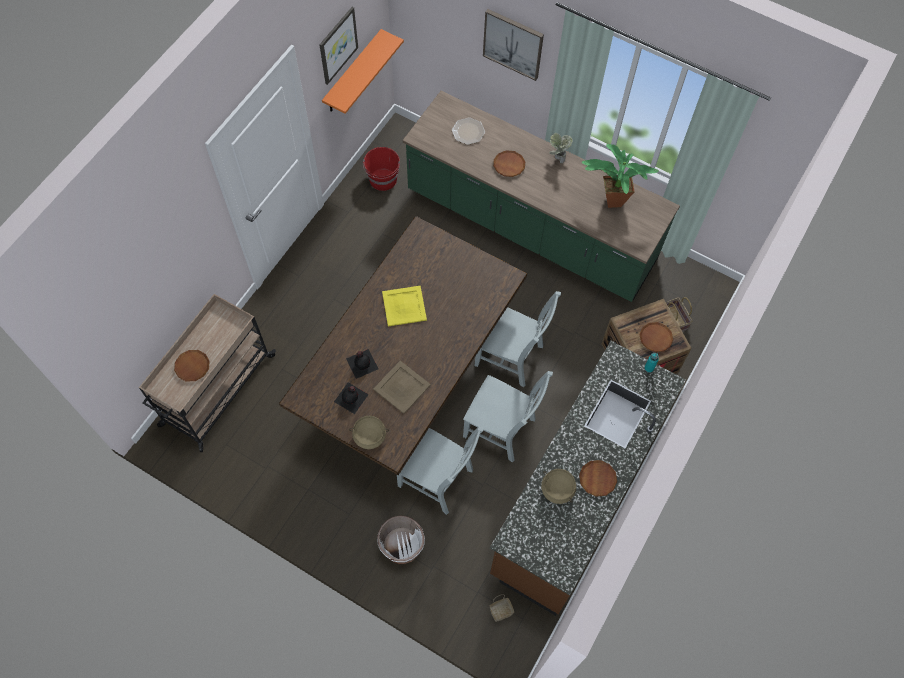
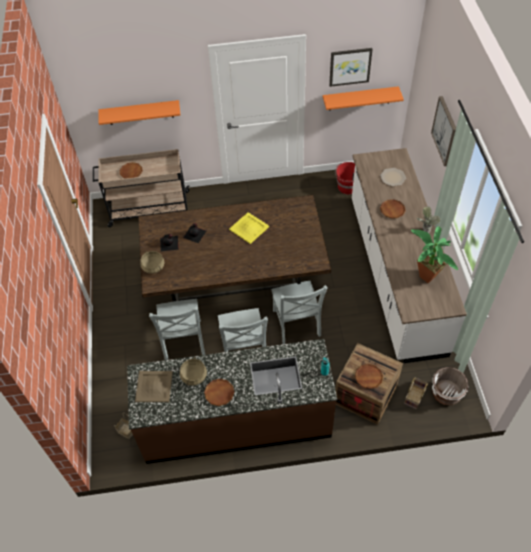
camera: 55 degrees right, 10 degrees down
(160, 289) = (140, 112): none -> orange shelf
(401, 545) = (128, 352): white planter -> white planter (446, 393)
(402, 387) = (197, 261): beige tray -> beige tray (154, 387)
(530, 227) = (395, 274): green counter -> white counter

